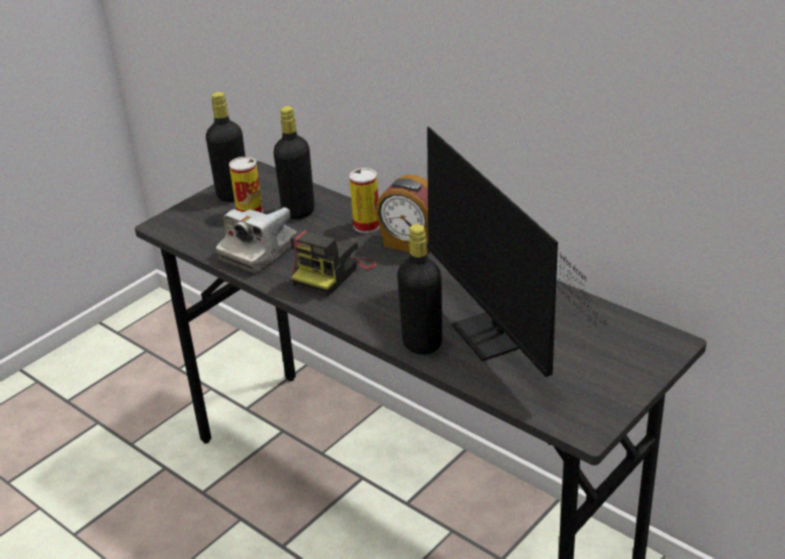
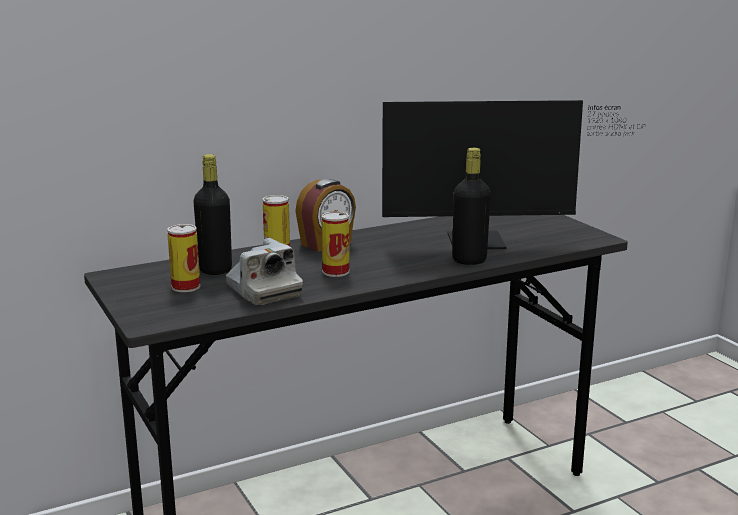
camera: 70 degrees left, 15 degrees down
(233, 195) = (139, 289): black bottle -> none
(332, 272) = (335, 272): camera -> can

